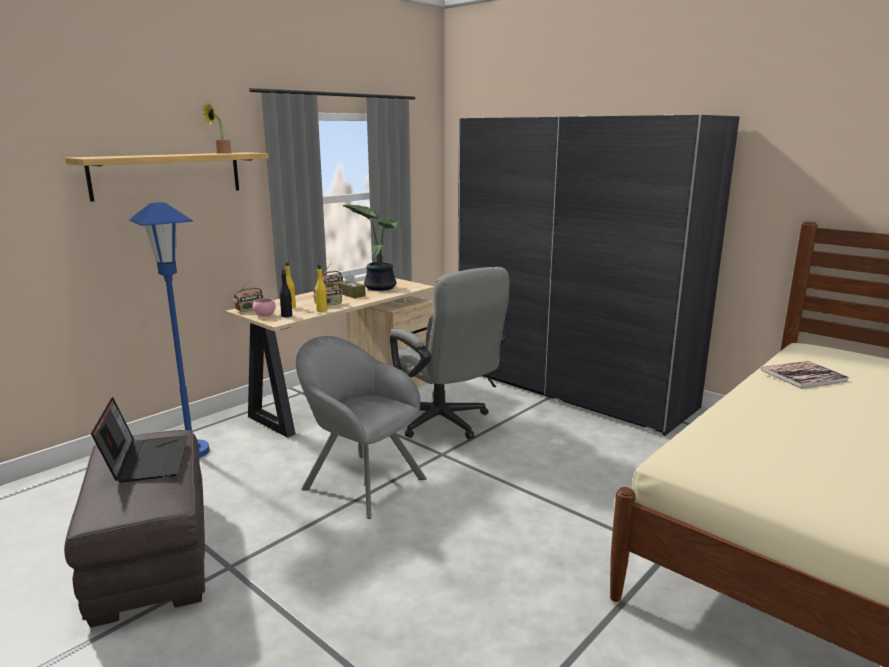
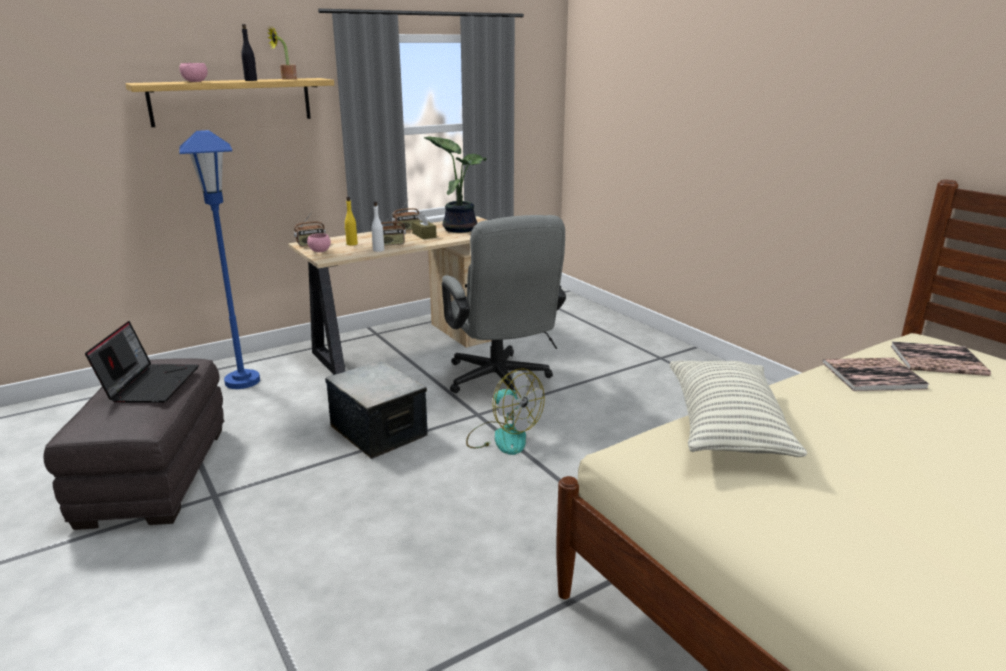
camera: 15 degrees right, 5 degrees up
(139, 155) = (195, 81): none -> pink bowl
(287, 316) = (340, 253): black bottle -> black bottle (251, 80)
(322, 310) = (378, 250): yellow bottle -> white bottle
(360, 481) = (379, 431): grey armchair -> storage box
(476, 471) = (502, 437): none -> fan
(570, 387) = (663, 358): grey wardrobe -> none
(737, 427) = (726, 427): none -> pillow
(835, 360) = (937, 360): none -> book

